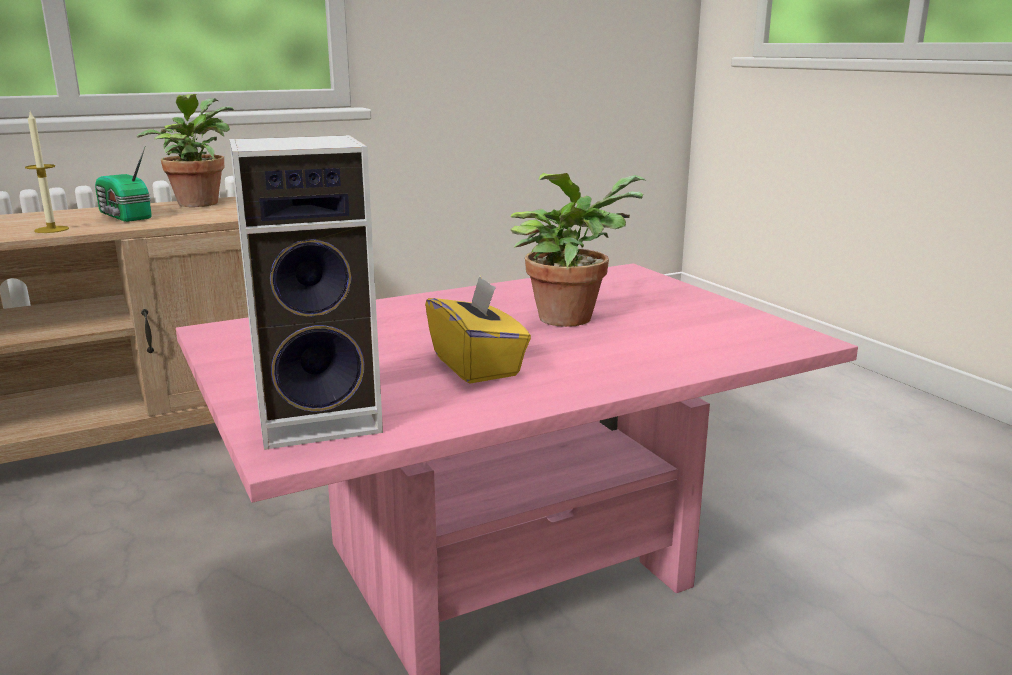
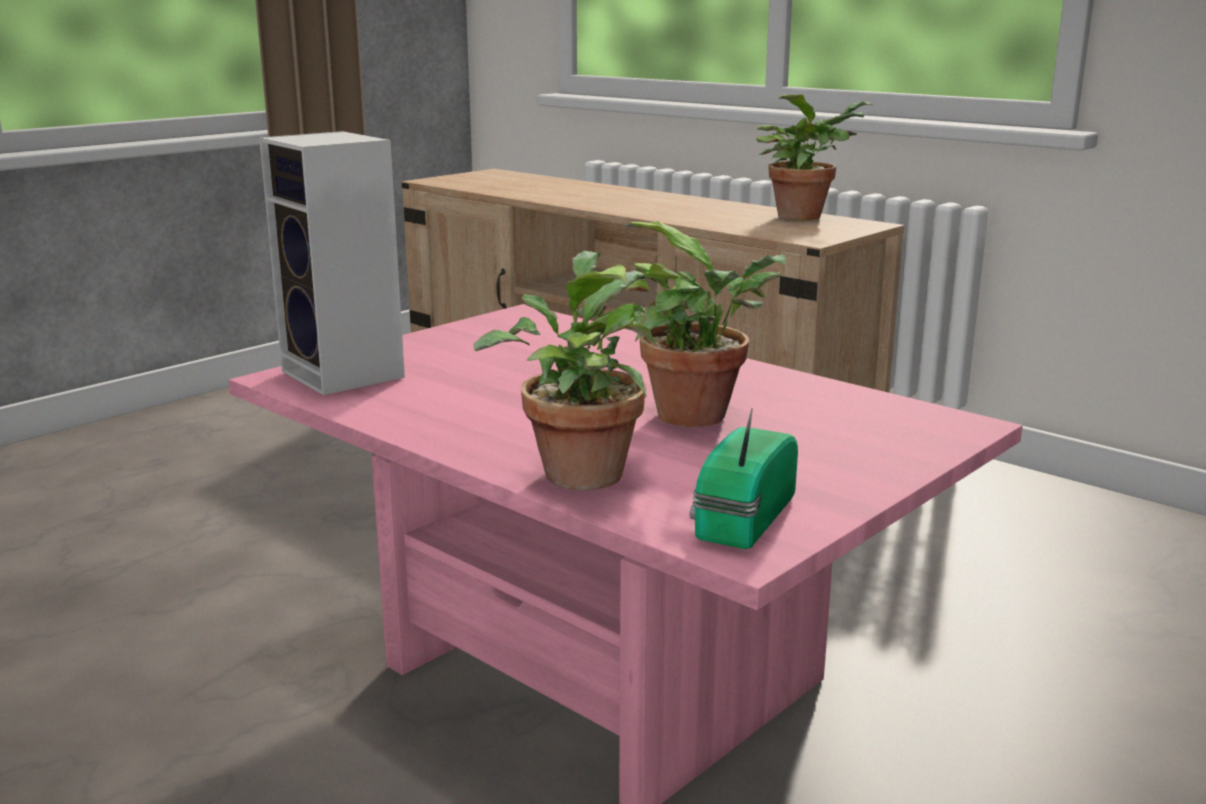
camera: 70 degrees right, 0 degrees up
(51, 229) = (634, 210): candle -> none
(124, 216) = (710, 212): radio -> radio (740, 519)
(477, 365) = (499, 401): yellow tissue box -> none
(659, 360) = (579, 470): none -> potted plant

